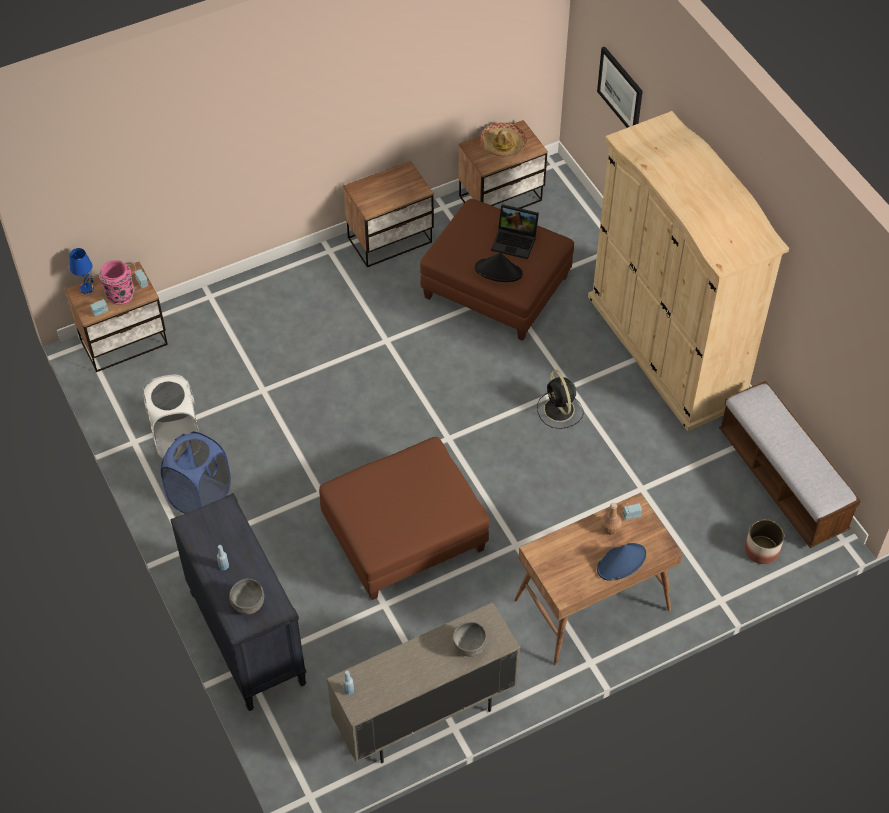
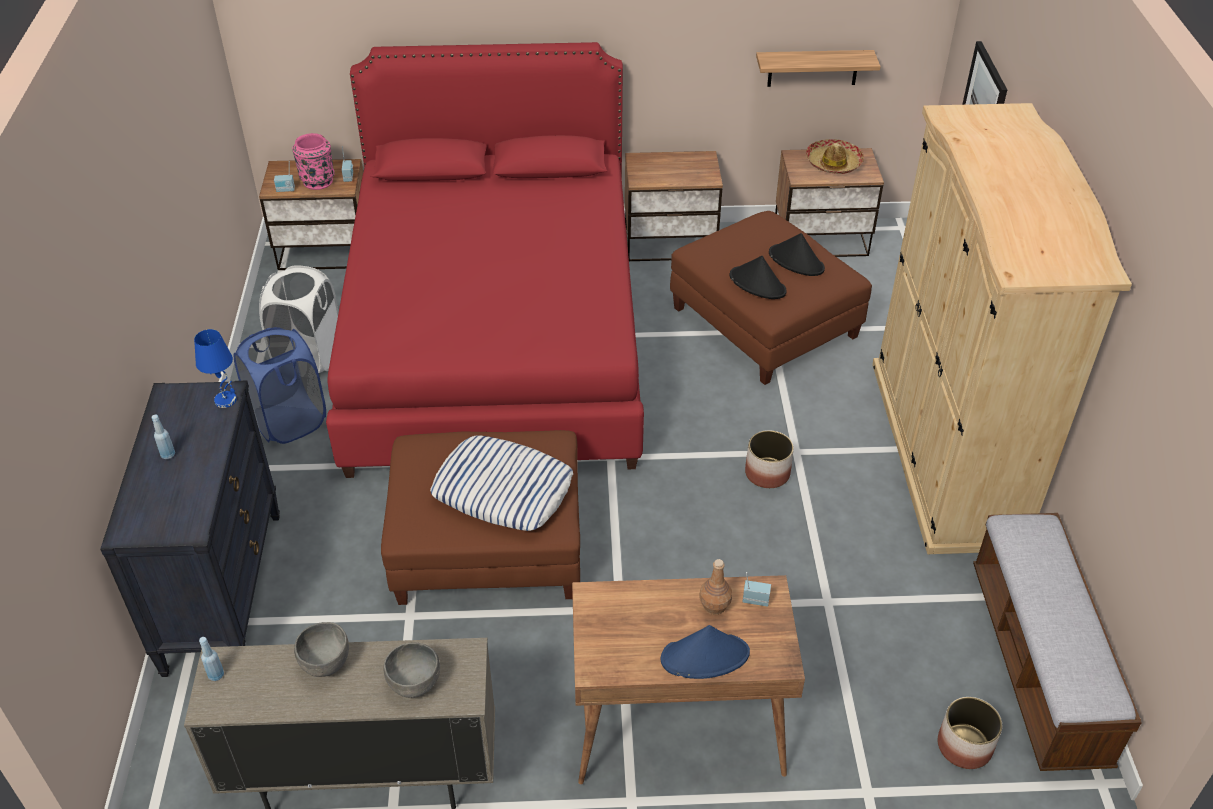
camera: 25 degrees right, 10 degrees down
(87, 288) = (290, 166): blue table lamp -> blue table lamp (226, 400)
(248, 604) = (158, 509): grey bowl -> grey bowl (325, 663)
(309, 374) = (495, 341): none -> red bed
(420, 498) = (502, 490): none -> pillow
(473, 81) = (813, 68): none -> shelf
(515, 241) = (796, 261): laptop -> black hat
(559, 410) = (767, 473): black fan -> planter

